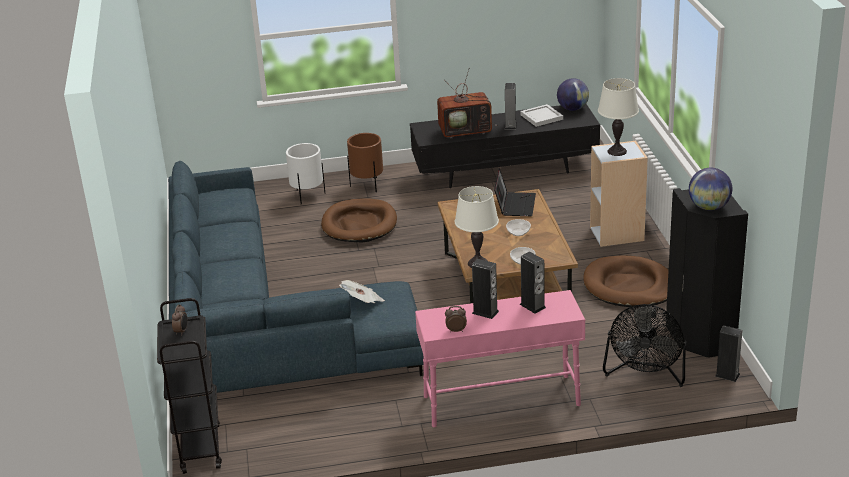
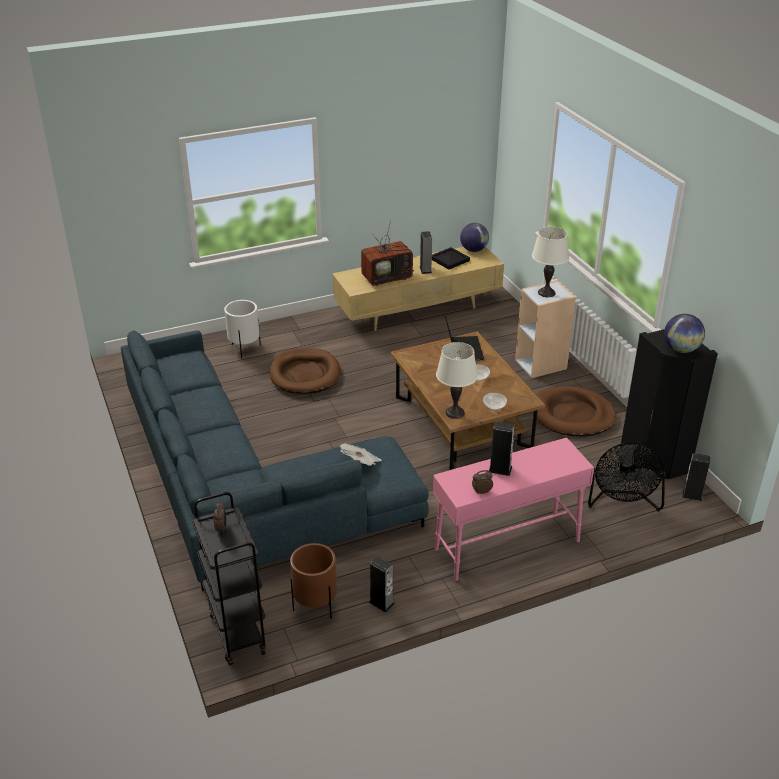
camera: 15 degrees left, 5 degrees up
(367, 185) = (297, 333): brown planter -> brown planter (315, 606)
(504, 171) = (417, 310): black tv stand -> beige tv stand
(532, 306) = (540, 458): speaker -> speaker (381, 603)
(542, 117) = (450, 260): white tray -> black tray

